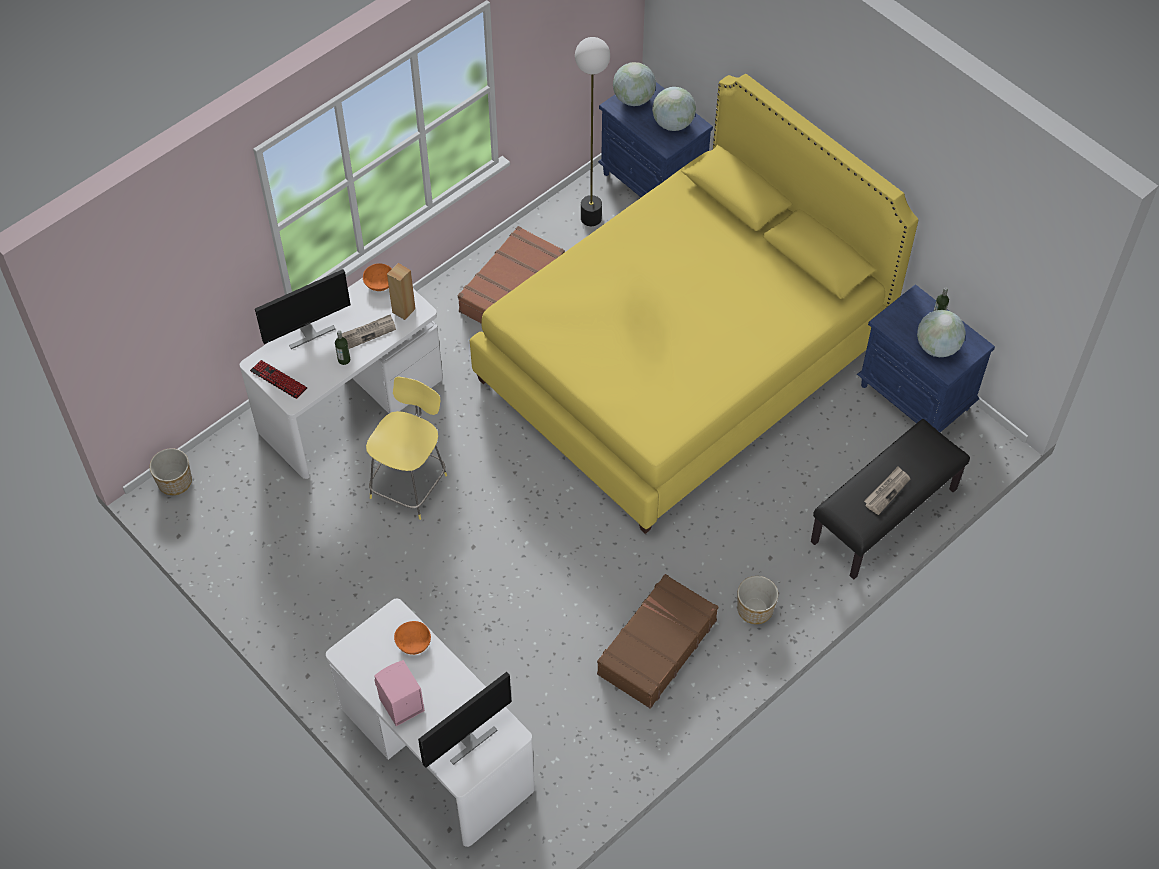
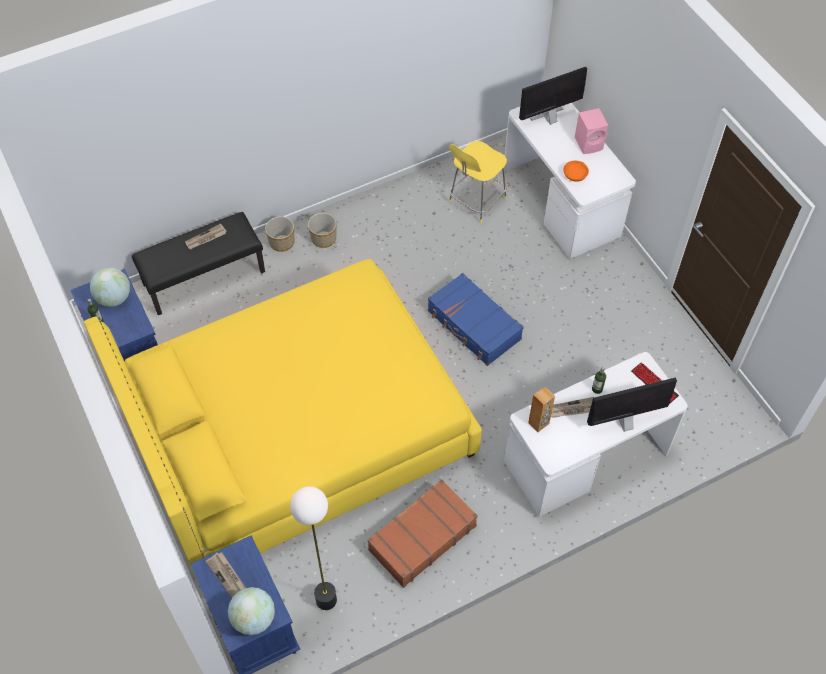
camera: 165 degrees left, 0 degrees up
(175, 482) = (736, 424): planter -> planter (281, 242)
(379, 283) = (555, 455): orange bowl -> none
(410, 484) = (547, 380): yellow stool -> yellow stool (476, 202)
(517, 532) = (473, 326): none -> blue suitcase
(656, 647) = (399, 230): brown suitcase -> none
(673, 124) = (227, 576): globe -> newspaper

